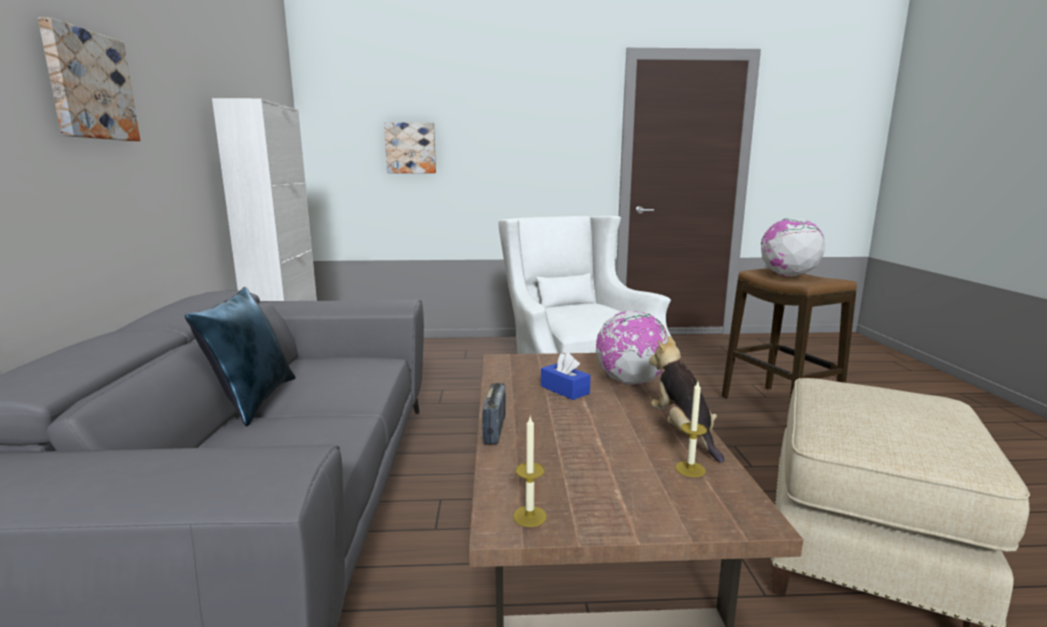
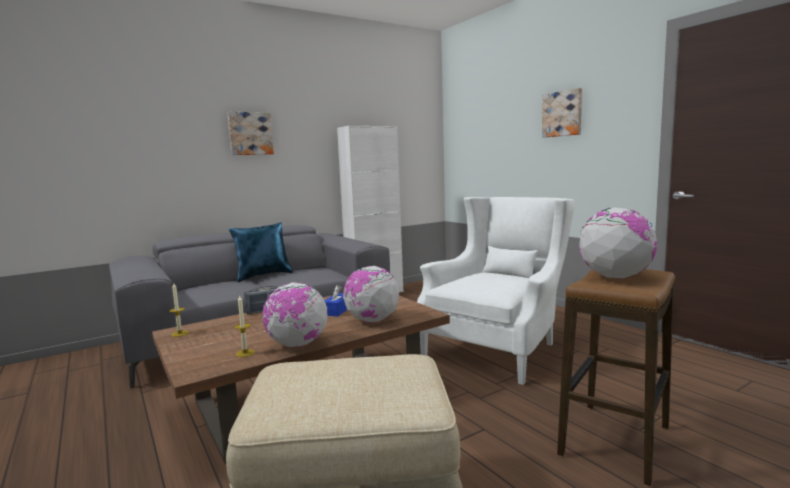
camera: 60 degrees right, 5 degrees down
(410, 148) = (495, 142): picture -> picture (562, 114)
(683, 432) = (297, 344): plush toy -> globe

